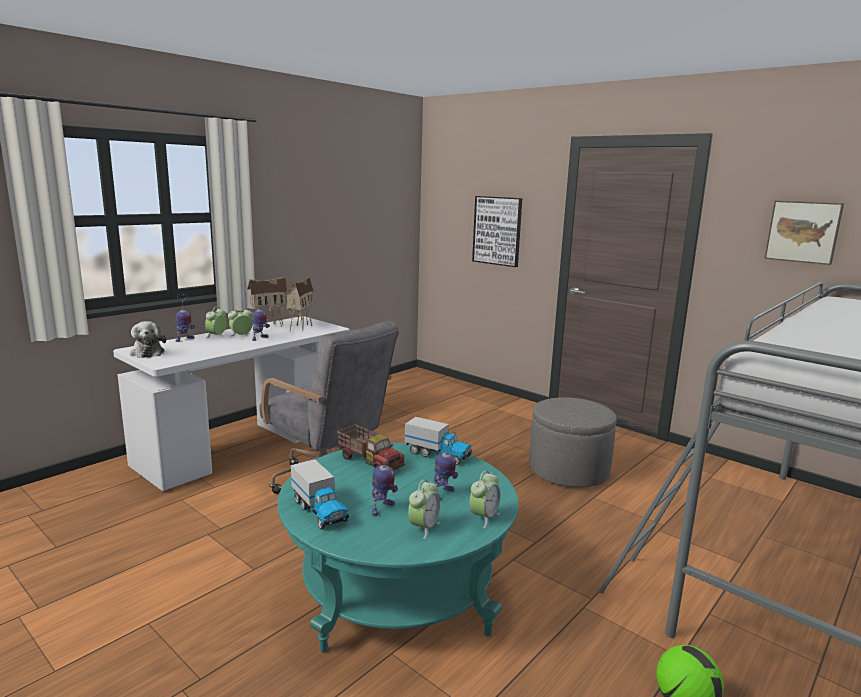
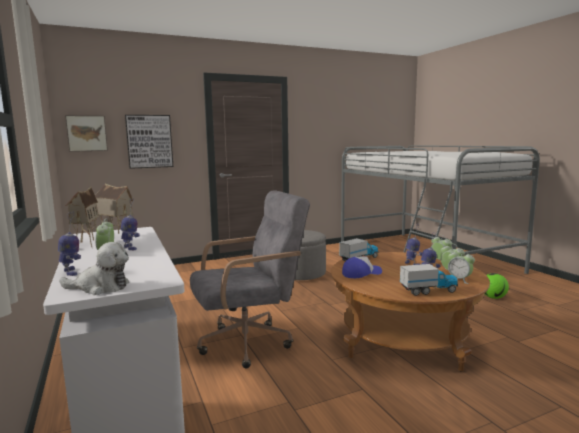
camera: 65 degrees left, 5 degrees down
(216, 336) = (86, 260): alarm clock -> alarm clock (459, 280)
(370, 462) = (361, 273): toy truck -> cap
(397, 588) = (403, 339): turquoise coffee table -> brown coffee table
(803, 231) = (331, 125): picture -> picture (87, 133)

